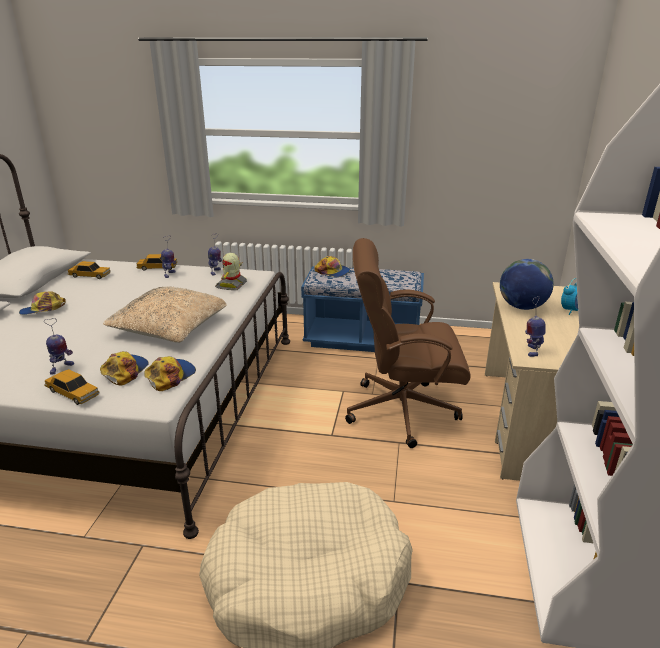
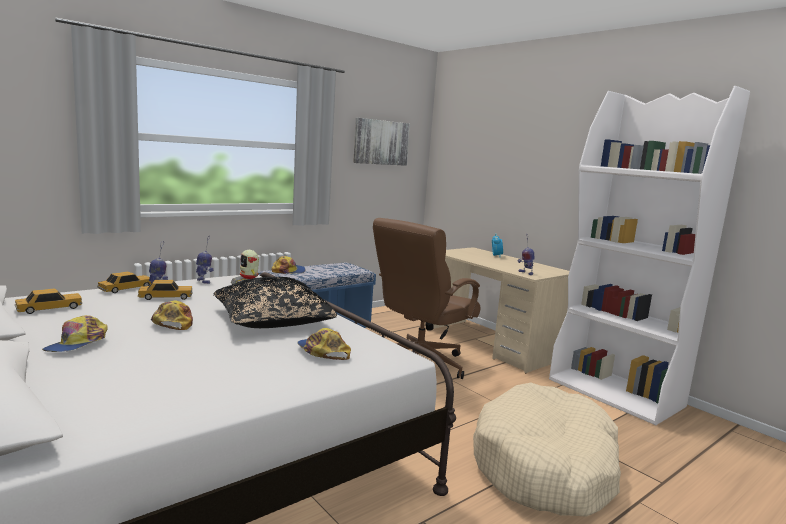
camera: 50 degrees left, 15 degrees down
(61, 368) = (255, 370): toy robot -> none
(73, 393) = (321, 378): toy car -> toy car (166, 297)
(170, 326) = (272, 319): beige pillow -> black pillow
(170, 376) = (368, 343): cap -> cap (173, 322)
(496, 125) = (381, 142): none -> picture
(522, 307) = (473, 258): globe -> none

